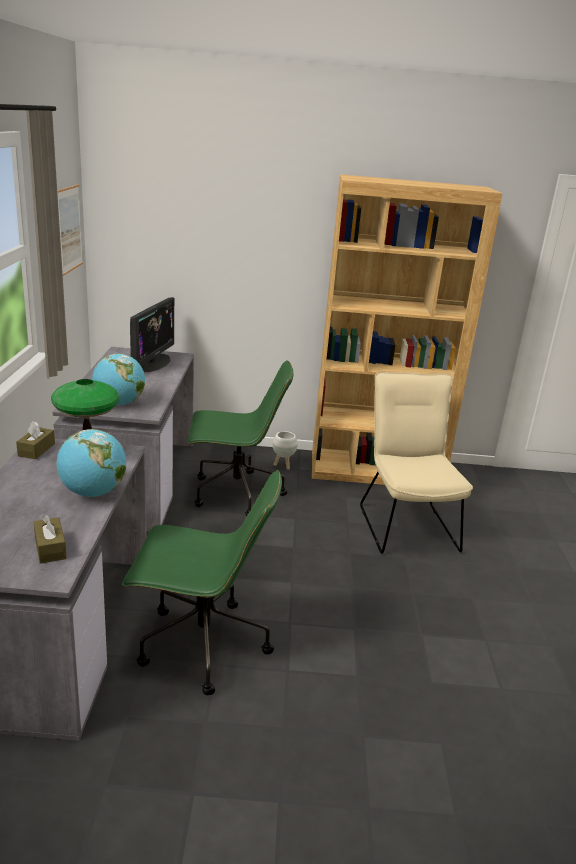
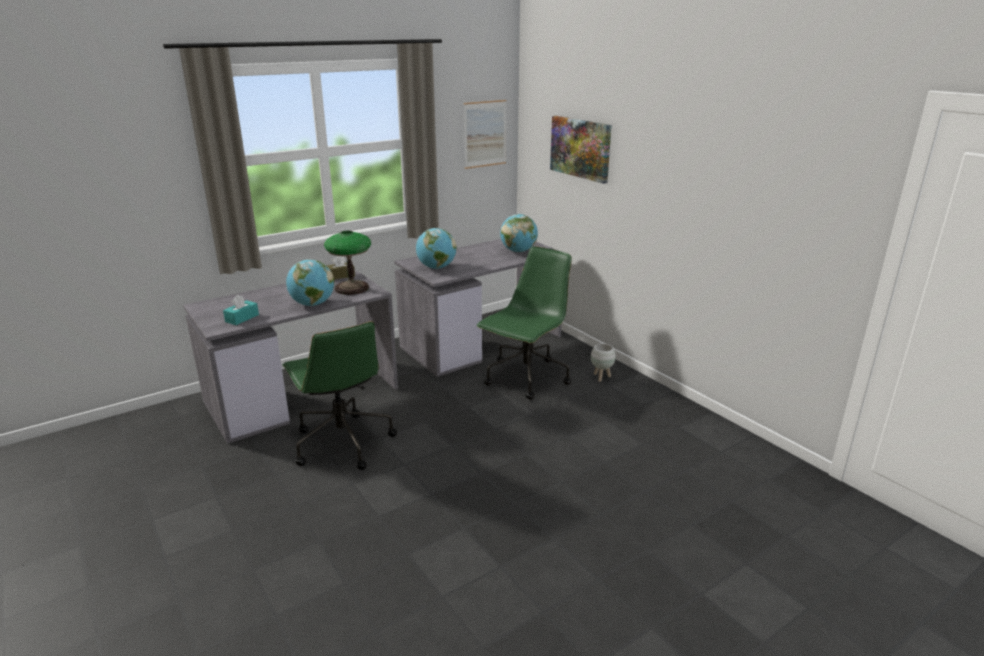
camera: 55 degrees right, 0 degrees up
(50, 548) = (242, 318): brown tissue box -> turquoise tissue box
(153, 363) = (518, 251): monitor -> globe
(201, 236) = (580, 148): none -> picture
(235, 494) = (526, 378): green office chair -> green office chair turned 105 degrees counterclockwise
(376, 471) = (676, 417): brown bookcase -> none
(405, 523) = (615, 463): beige chair -> none

